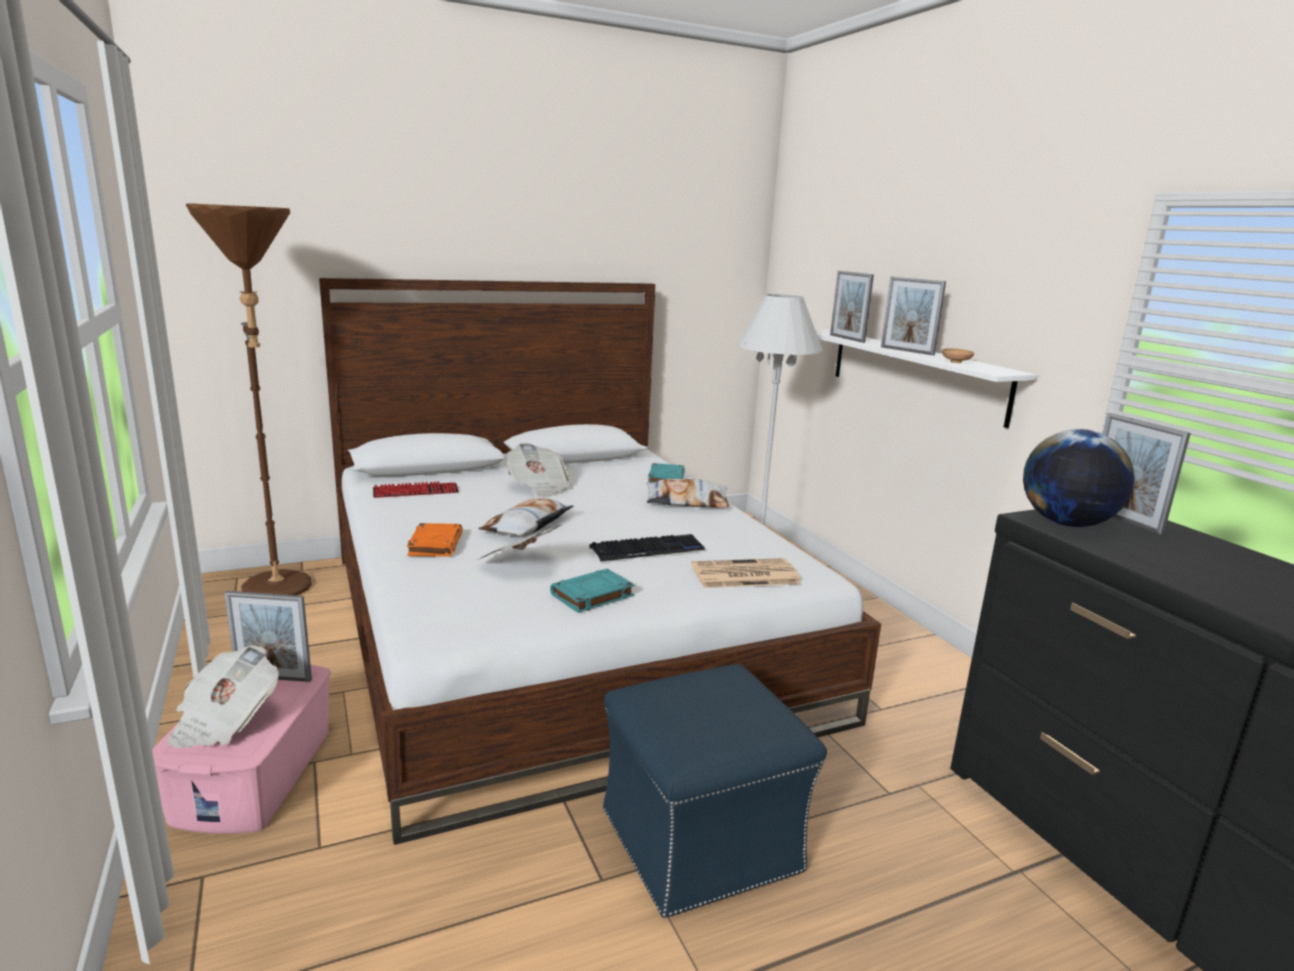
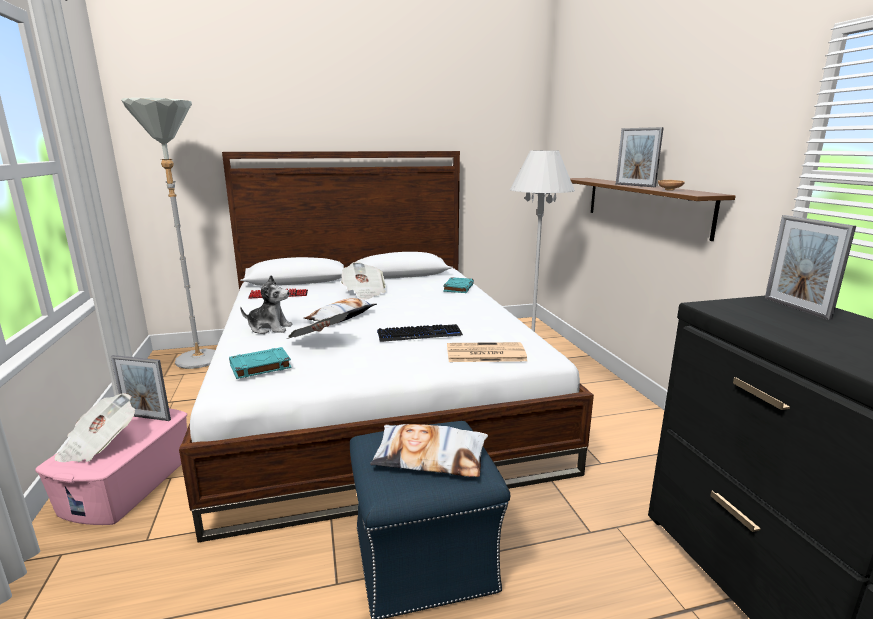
camera: 10 degrees right, 0 degrees up
(280, 593) = (199, 364): brown floor lamp -> grey floor lamp
(435, 544) = (270, 328): orange book -> plush toy
(591, 595) = (360, 365): turquoise book -> turquoise book (260, 367)
(687, 501) = (466, 303): pillow -> pillow (430, 457)
(847, 338) = (593, 181): picture frame -> none
(914, 373) = (644, 204): white shelf -> brown shelf
(1066, 523) = (740, 310): globe -> none

